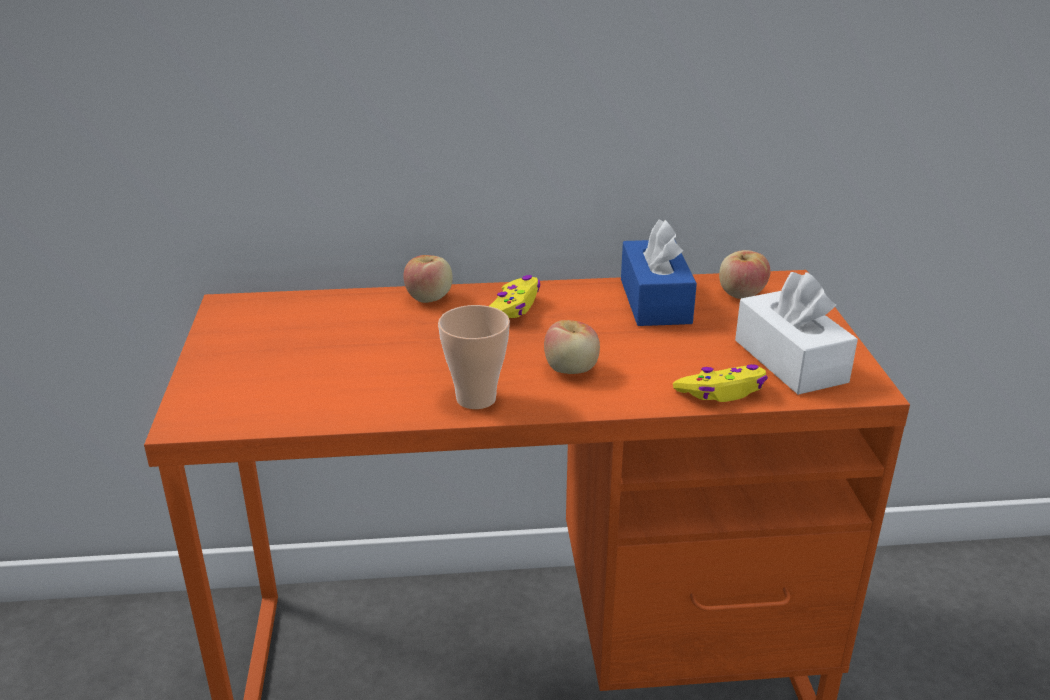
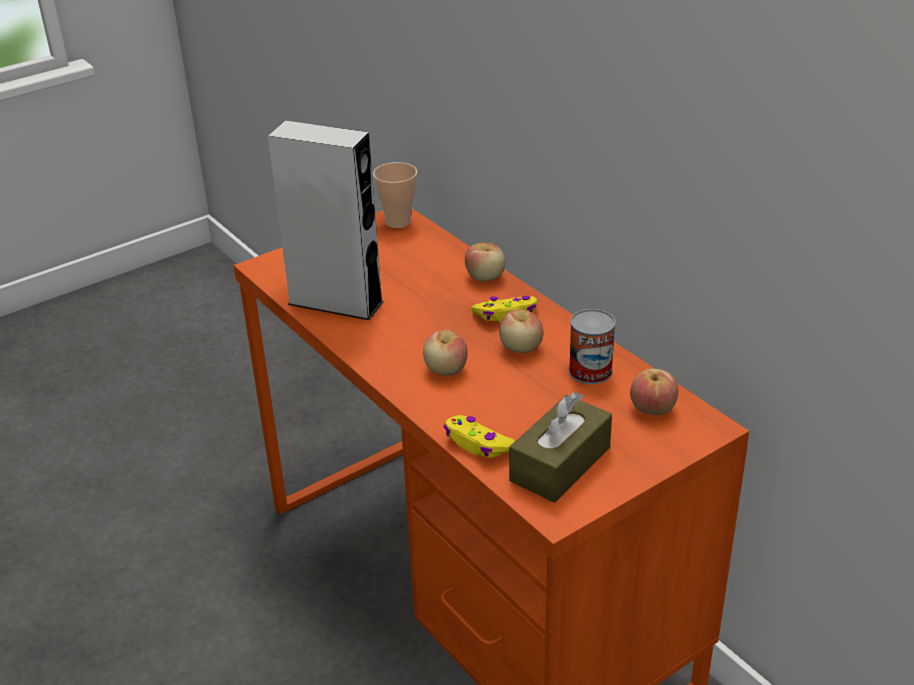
camera: 60 degrees right, 5 degrees up
(351, 395) = (336, 303): none -> grey speaker
(476, 399) = (373, 347): cup -> cup (398, 222)
(579, 320) = (521, 348): none -> apple
(655, 301) = (590, 371): blue tissue box -> can
(790, 361) = (560, 464): white tissue box -> brown tissue box

